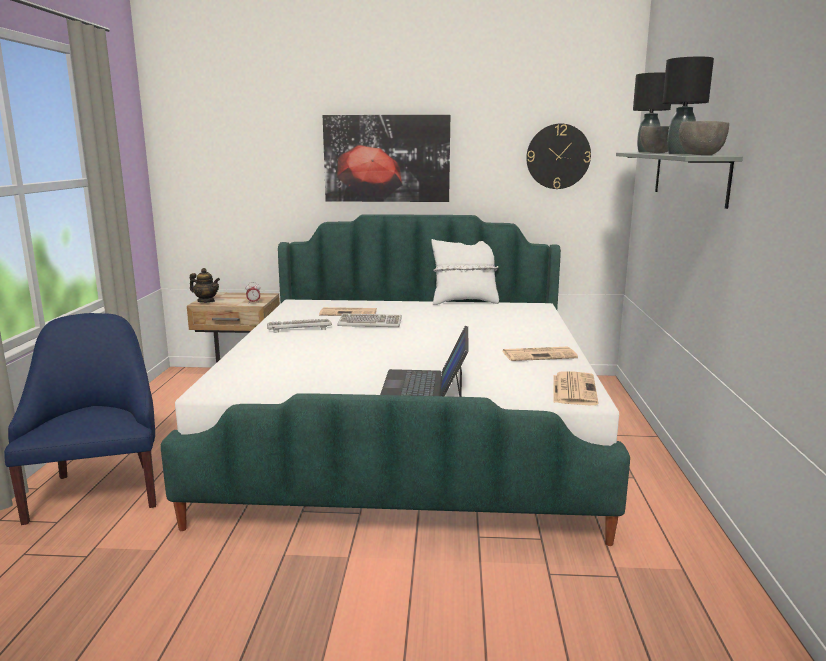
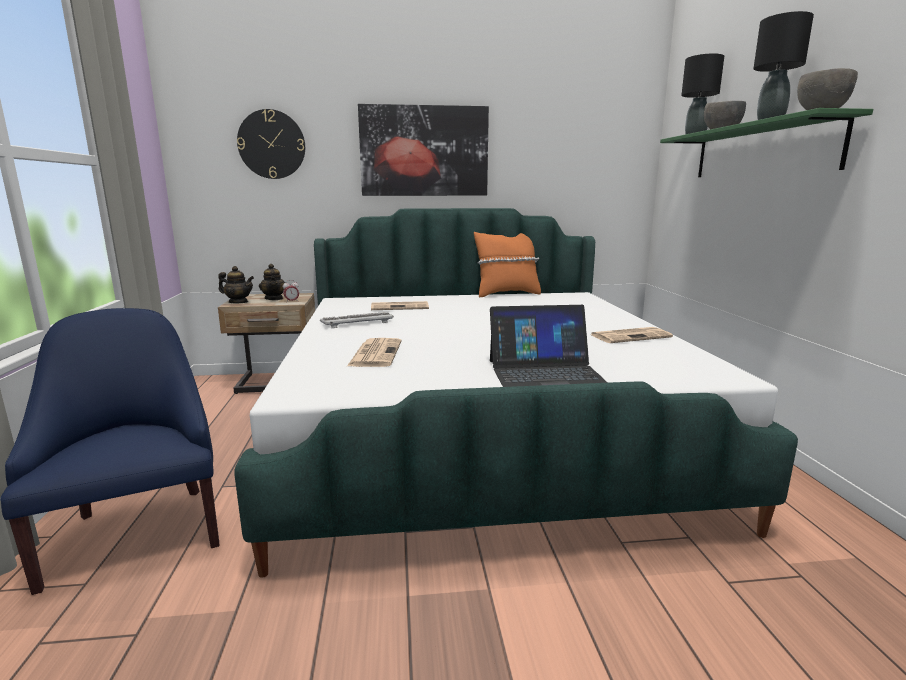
camera: 10 degrees left, 0 degrees up
(239, 298) = (274, 299): none -> teapot
(370, 323) = (430, 315): keyboard -> none
(425, 385) = (546, 373): laptop -> laptop turned 90 degrees counterclockwise
(464, 302) = (506, 294): white pillow -> orange pillow
(558, 156) = (589, 150): wall clock -> wall clock (271, 144)
(573, 389) = (705, 367): newspaper -> newspaper (375, 353)
(689, 176) = (761, 151): grey shelf -> green shelf

